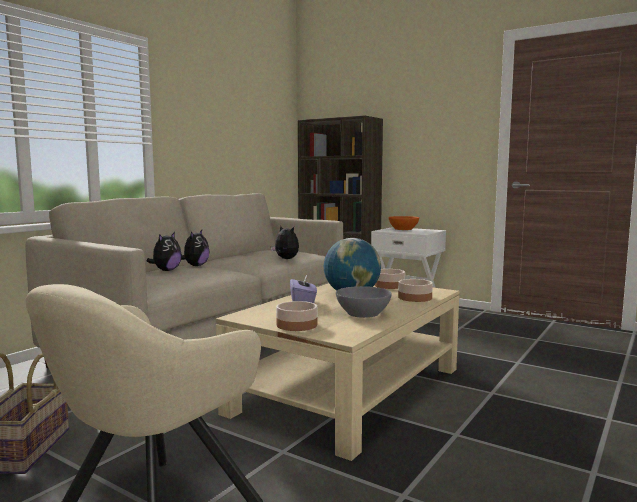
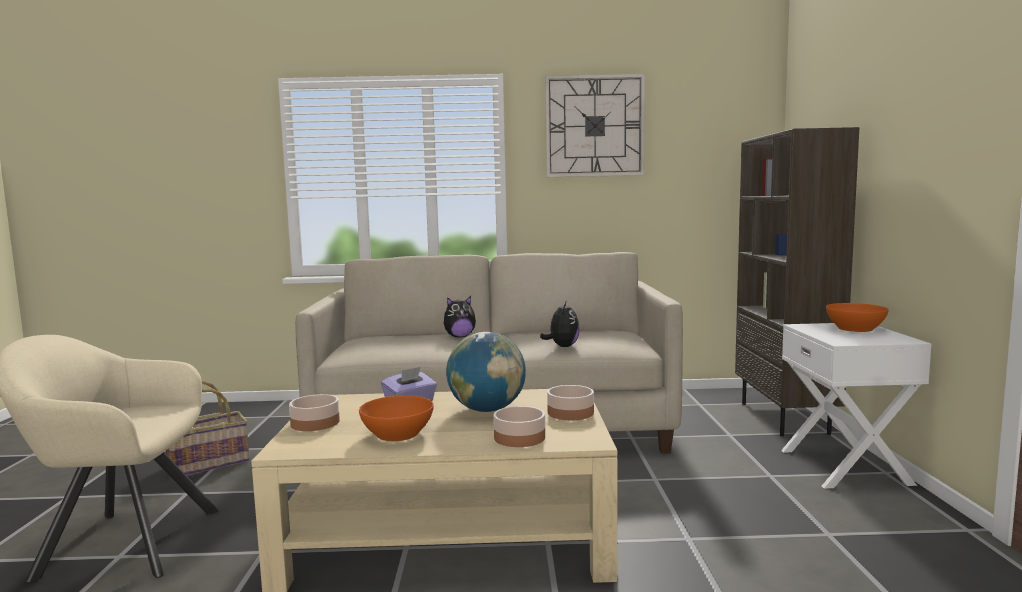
camera: 55 degrees right, 0 degrees up
(166, 270) = (418, 337): plush toy -> none
(207, 96) = (594, 126): none -> wall clock
(363, 313) = (397, 434): grey bowl -> orange bowl

